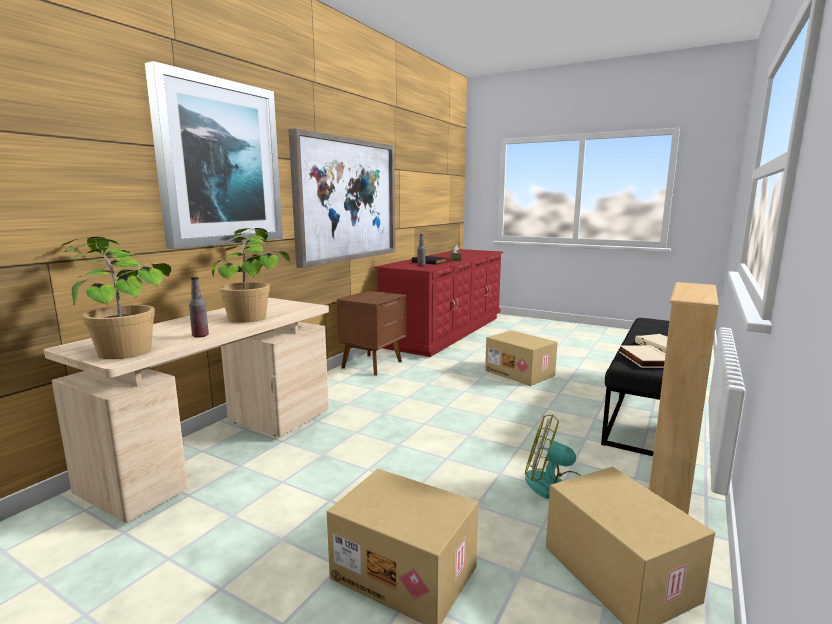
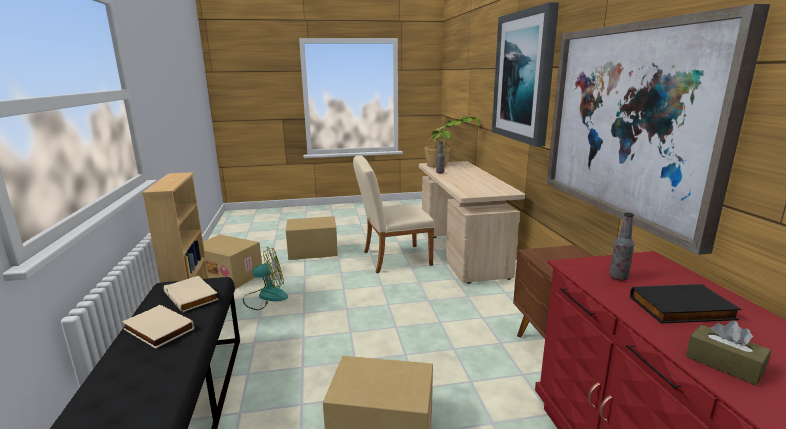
camera: 140 degrees right, 5 degrees up
(253, 313) = (472, 183): potted plant -> none
(318, 477) = (392, 259): none -> beige chair

